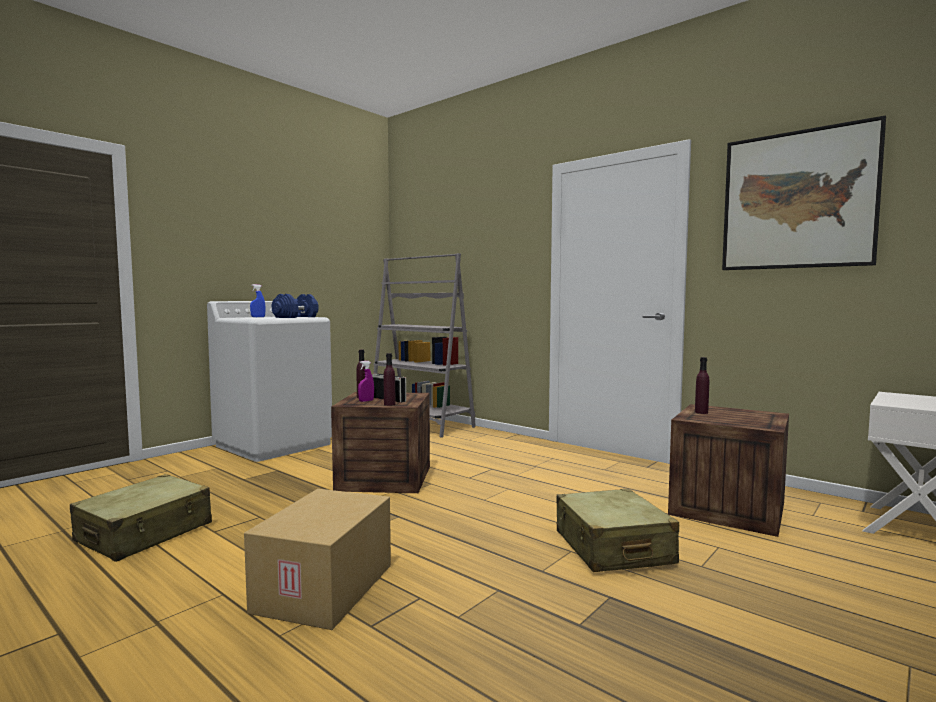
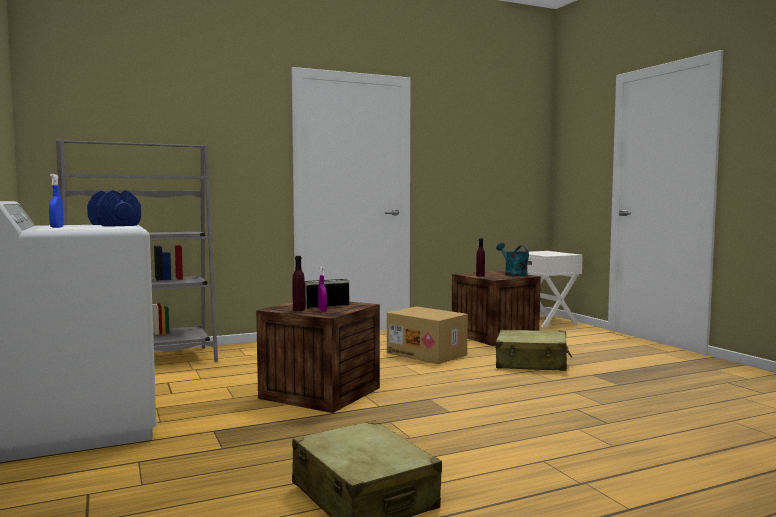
camera: 65 degrees left, 0 degrees up
(326, 588) = (550, 429): cardboard box -> cardboard box (427, 354)
(389, 404) = (353, 307): purple bottle -> none
(761, 421) = (513, 274): none -> turquoise watering can
(797, 200) = (472, 135): picture -> none

